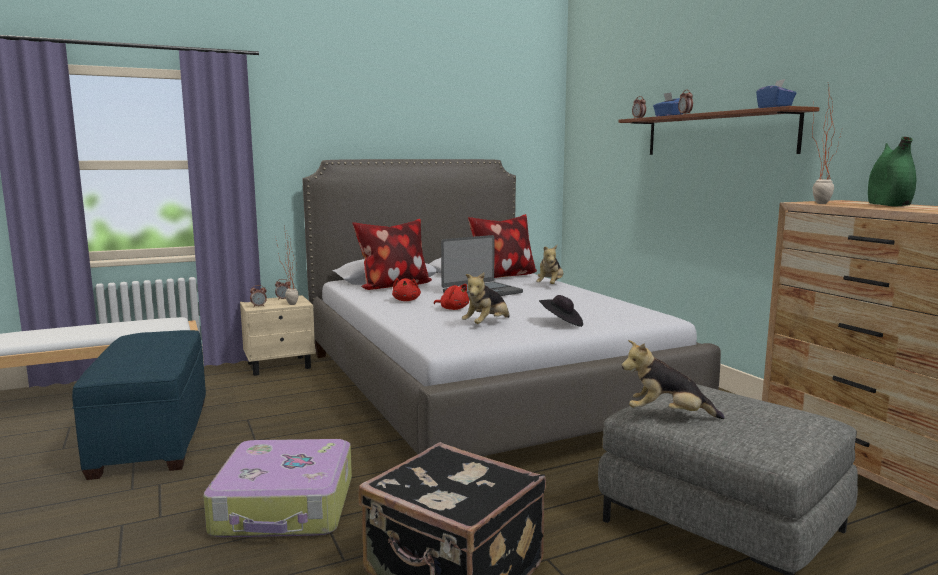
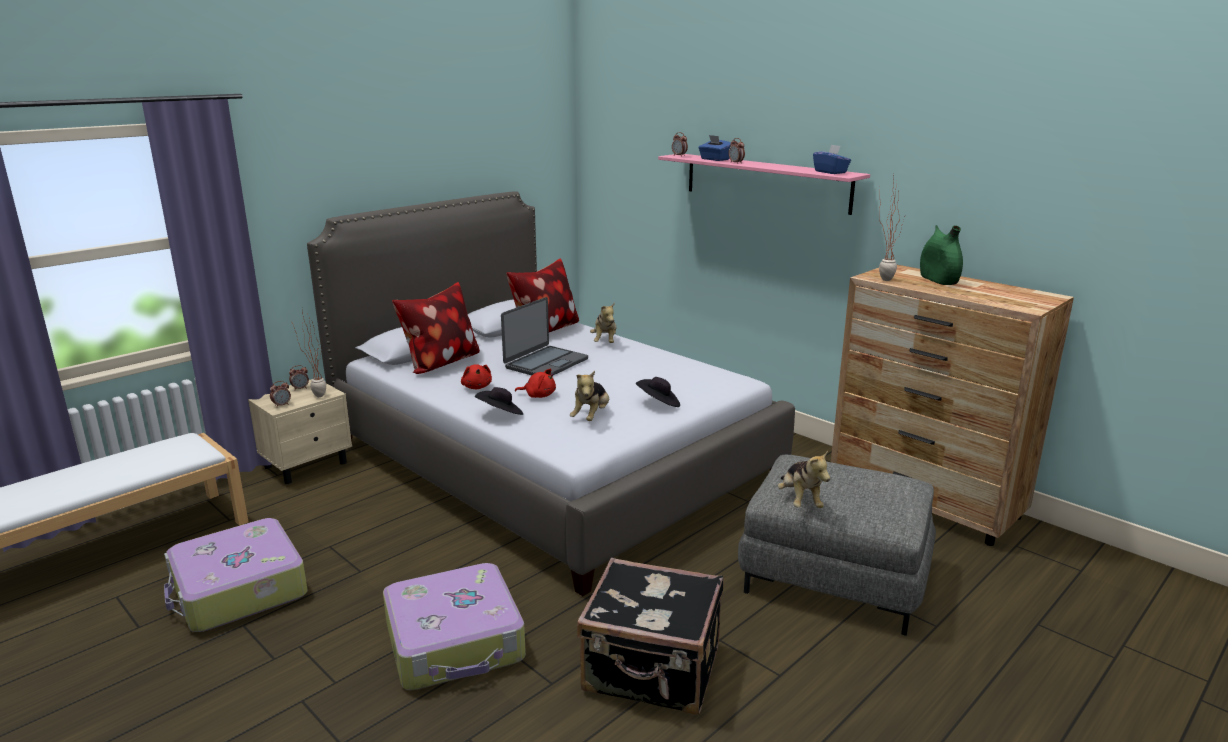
camera: 20 degrees left, 10 degrees up
(153, 437) = (238, 590): blue ottoman -> suitcase
(406, 316) = (500, 414): none -> black hat
(667, 415) = (800, 501): plush toy -> plush toy turned 90 degrees counterclockwise
(717, 134) = (765, 182): brown shelf -> pink shelf

